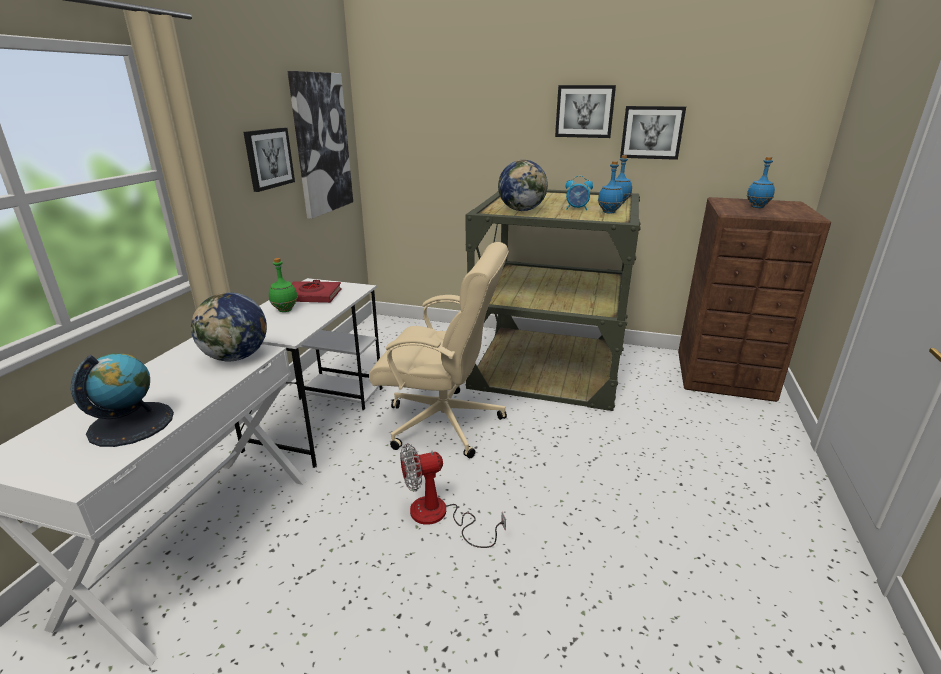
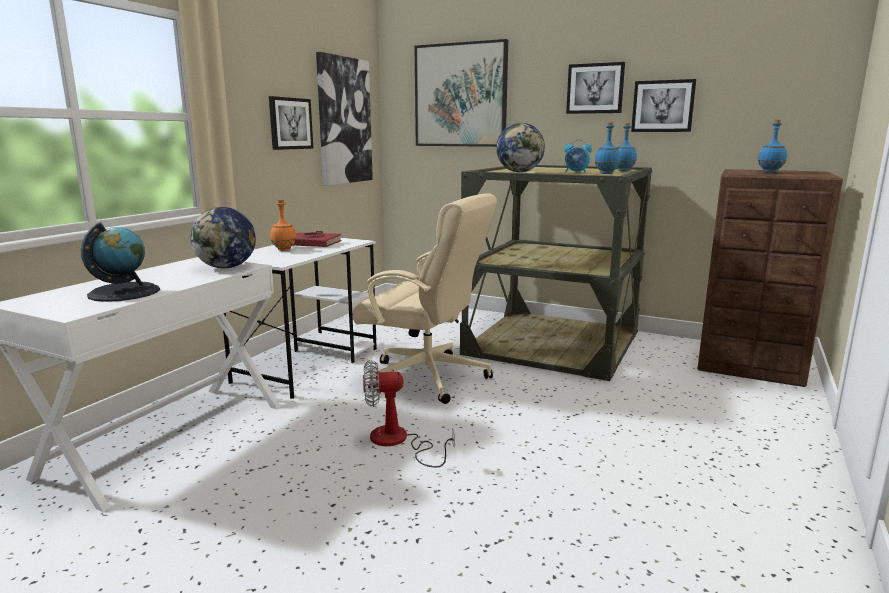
camera: 10 degrees right, 10 degrees down
(285, 310) = (284, 250): green bottle -> orange bottle
(443, 113) = (460, 95): none -> picture

